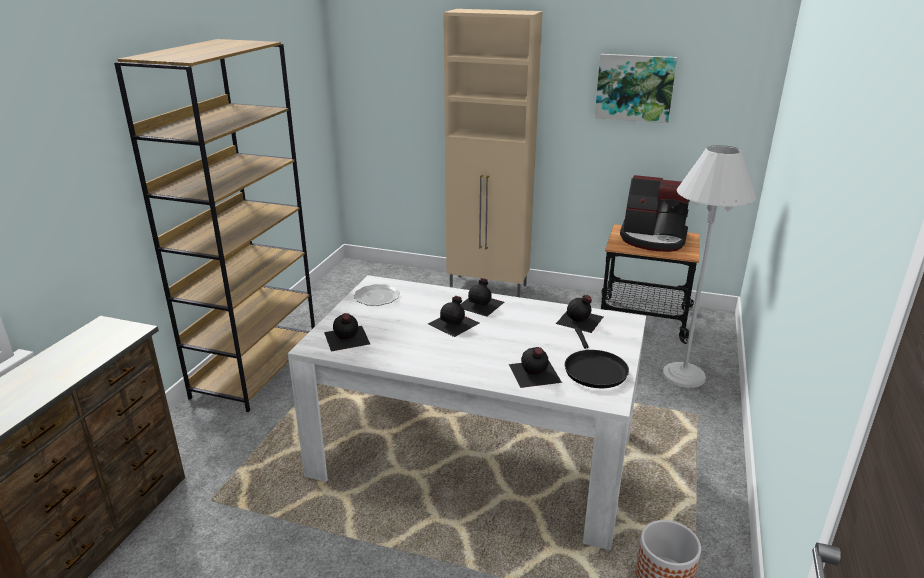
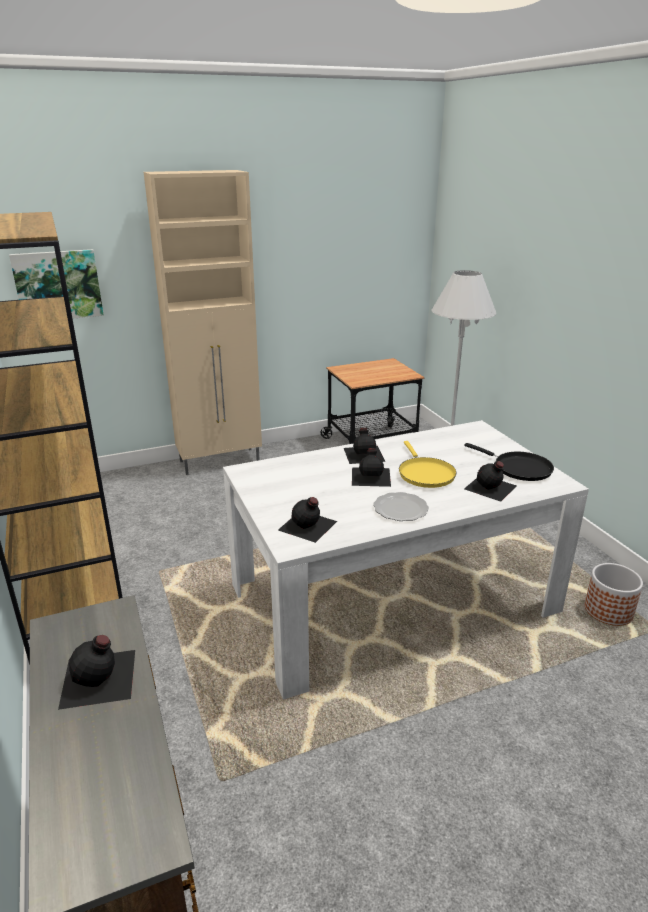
camera: 40 degrees left, 0 degrees up
(377, 297) = (269, 481): plate -> plate (401, 509)
(500, 339) = (425, 474): none -> yellow frying pan
(580, 320) = (451, 439): black bottle -> black bottle (99, 678)
(634, 88) = (326, 238): picture -> picture (58, 285)
(653, 239) = (371, 370): coffee machine -> none

